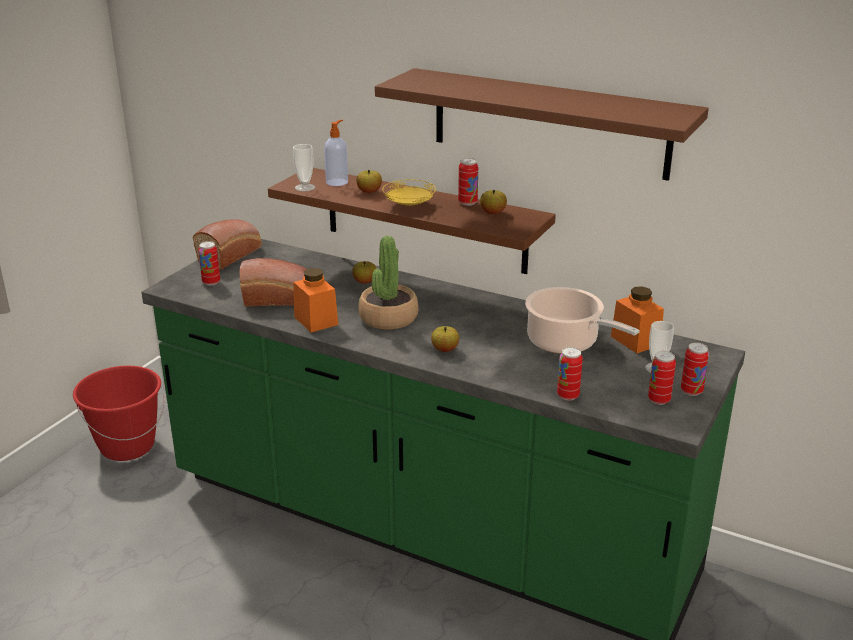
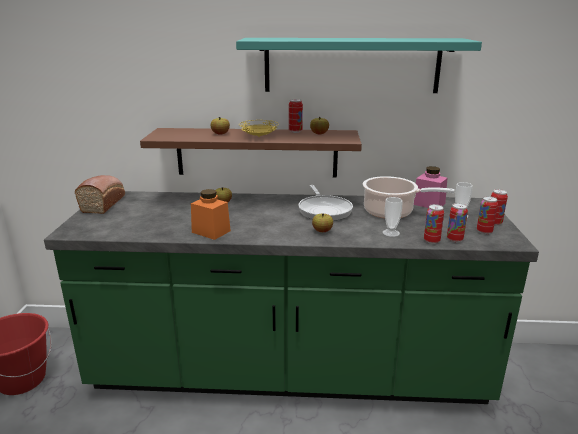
camera: 25 degrees left, 5 degrees down
(211, 282) = (102, 222): can -> can (454, 239)
(283, 299) = (171, 223): bread -> none
(305, 187) = (169, 137): cup -> cup (391, 233)
(337, 182) = (190, 132): soap dispenser -> none
(388, 318) = (262, 220): potted plant -> none
(480, 320) = (324, 210): none -> frying pan
(549, 123) = (351, 65): brown shelf -> turquoise shelf
(635, 341) = (428, 204): orange jar -> pink jar

